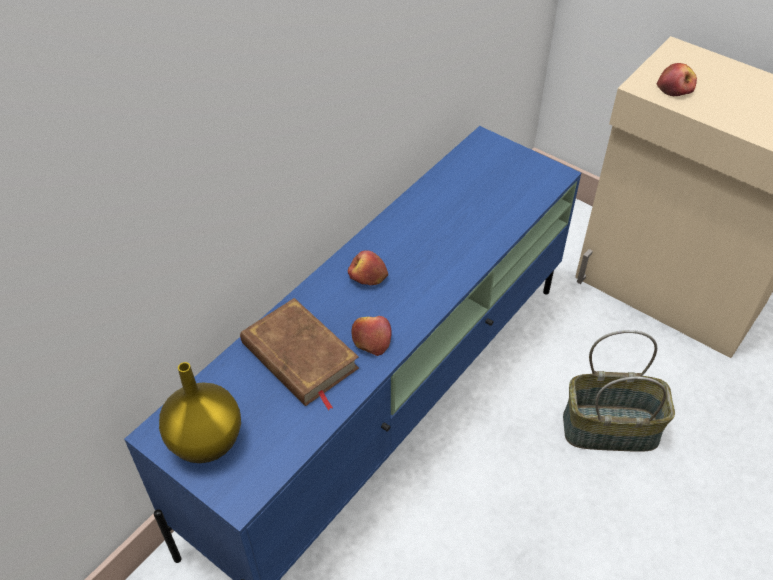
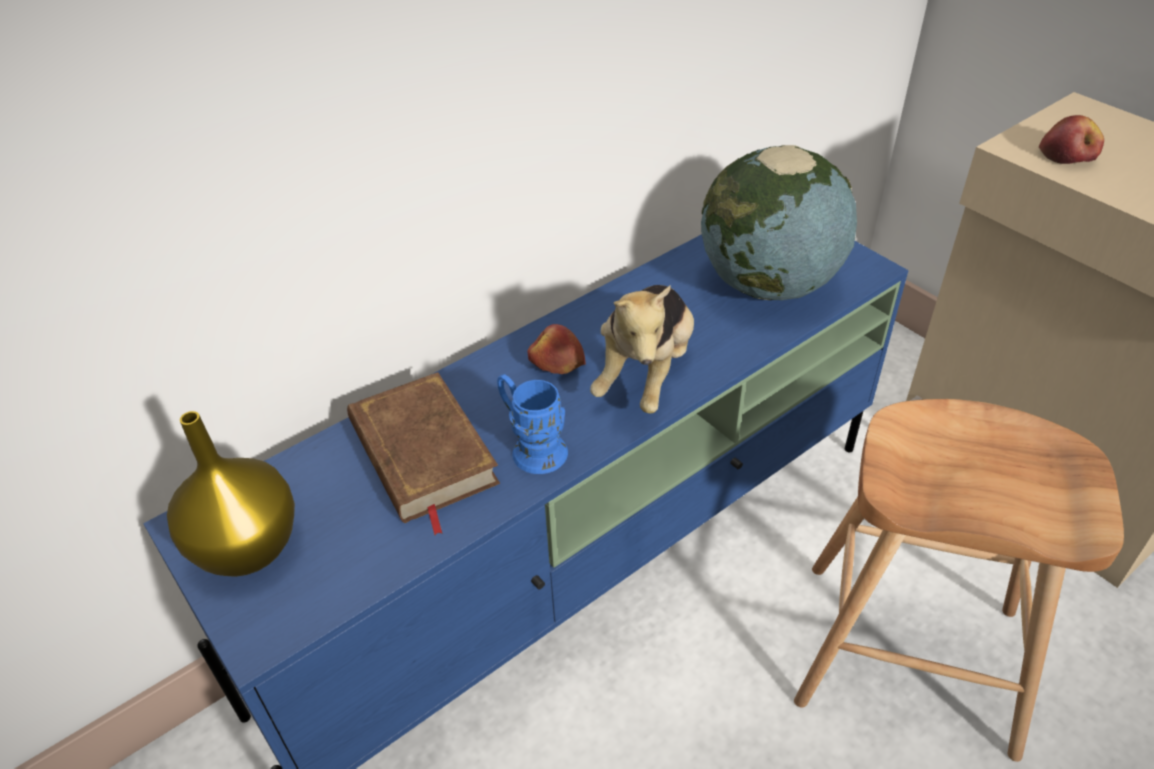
camera: 15 degrees right, 5 degrees down
(371, 339) = (532, 447): apple -> blue mug
(430, 275) = (645, 373): none -> plush toy
(493, 197) = (768, 285): none -> globe
(611, 427) = (906, 656): basket -> brown stool

